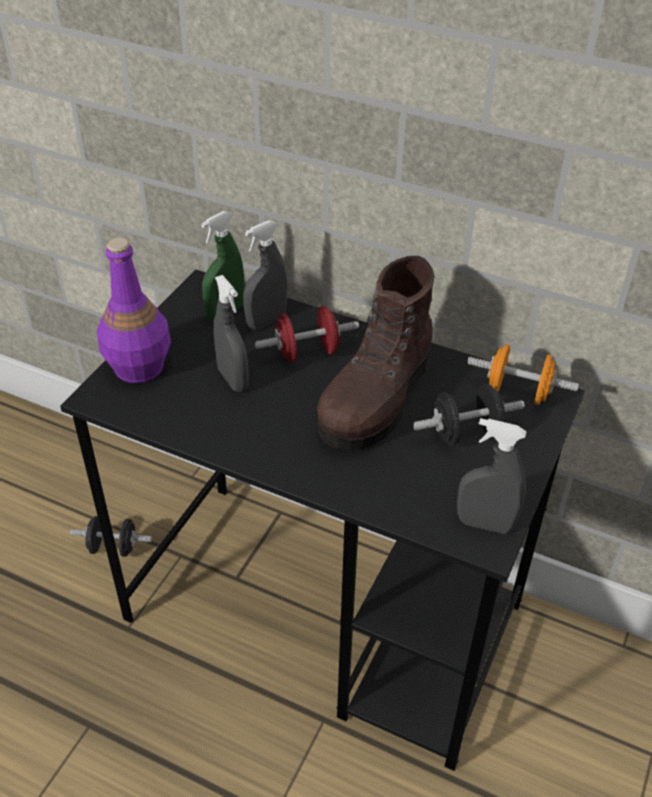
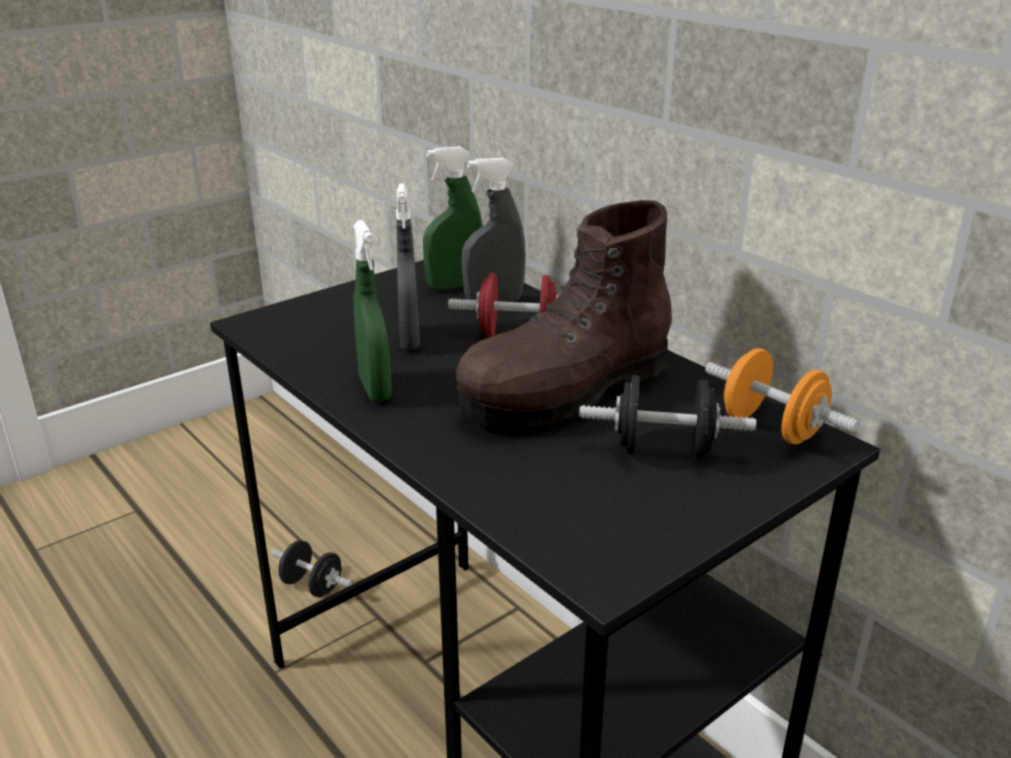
camera: 25 degrees right, 15 degrees down
(138, 367) = (318, 309): purple bottle -> none
(244, 437) = (375, 389): none -> green spray bottle
(485, 524) = (615, 552): grey spray bottle -> none

